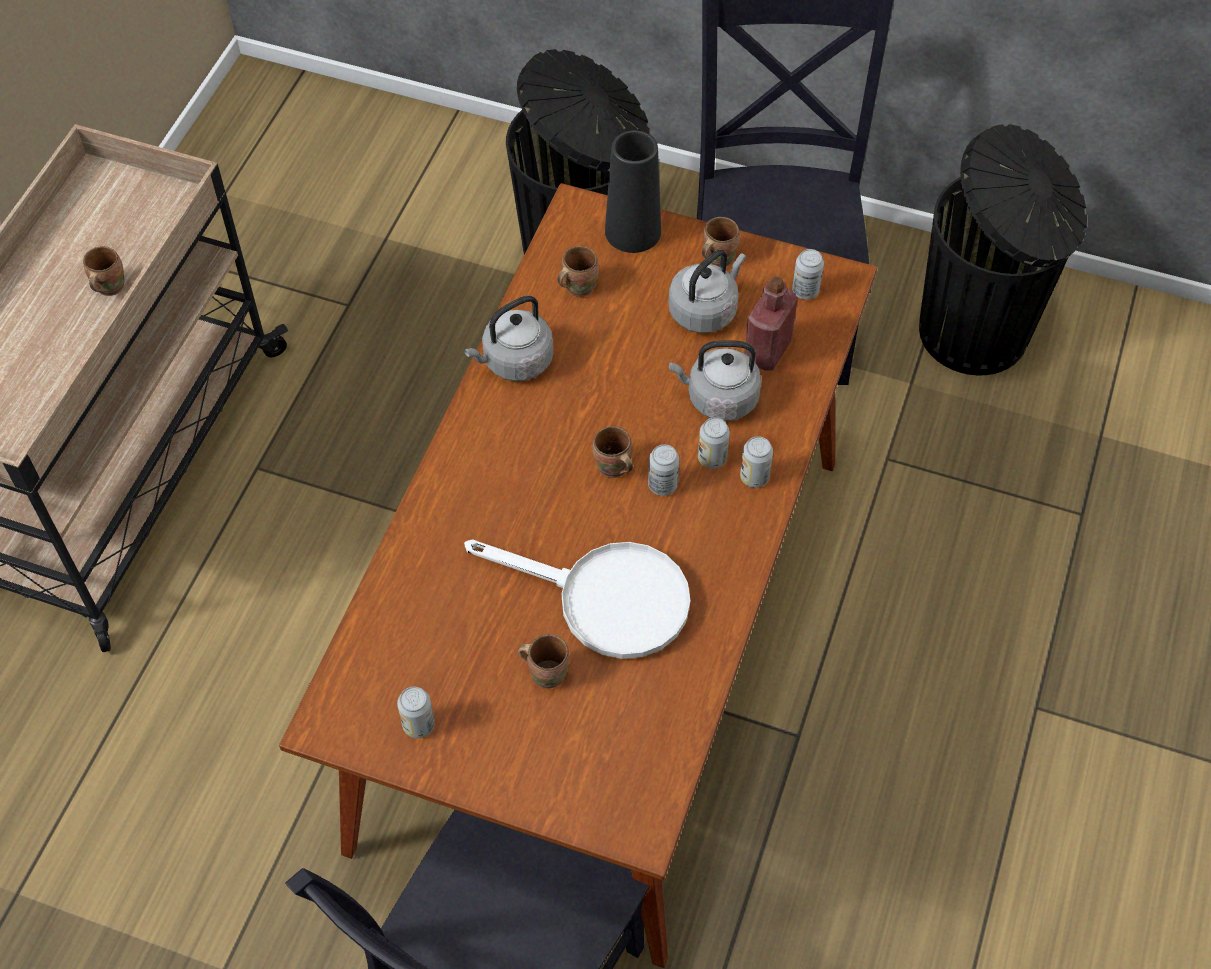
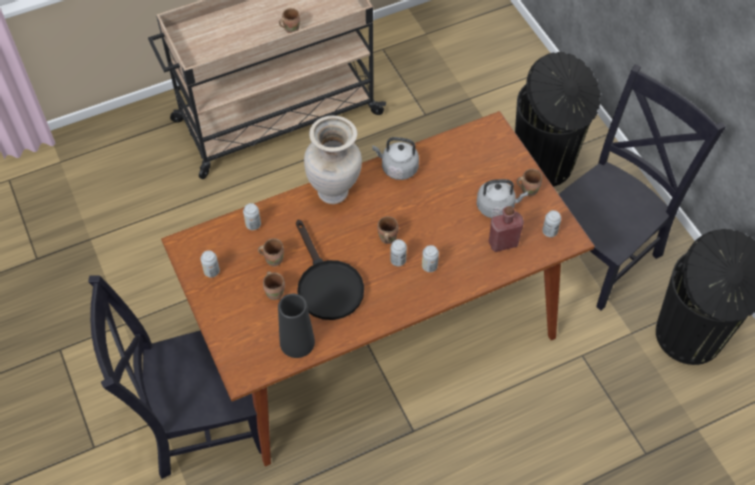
camera: 45 degrees right, 0 degrees up
(466, 464) = (334, 192): none -> beige vase
(577, 286) = (456, 157): brown mug -> brown mug (273, 258)
(605, 599) = (326, 284): white frying pan -> black frying pan
(633, 231) = (505, 152): black vase -> black vase (297, 342)
(718, 399) = (460, 245): grey kettle -> none
(754, 477) = (437, 287): can -> can (253, 224)

